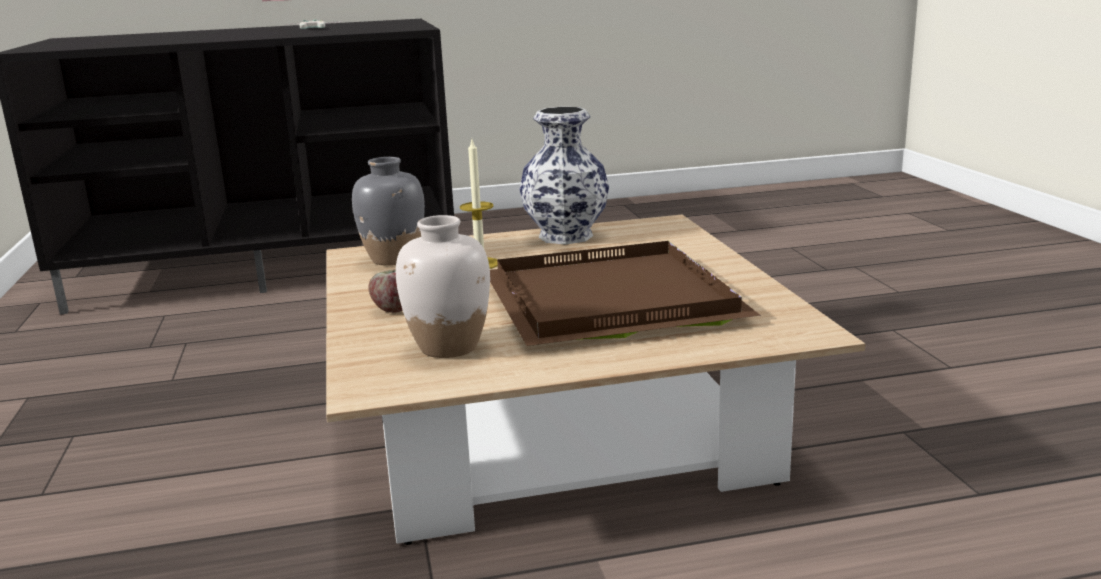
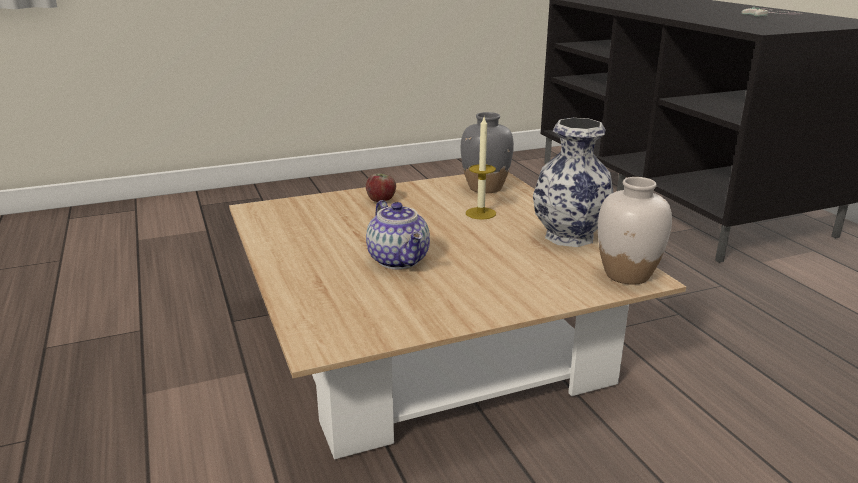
camera: 80 degrees right, 5 degrees up
(449, 347) = (312, 221): white vase -> white vase (627, 275)
(605, 300) = (400, 260): brown tray -> teapot

